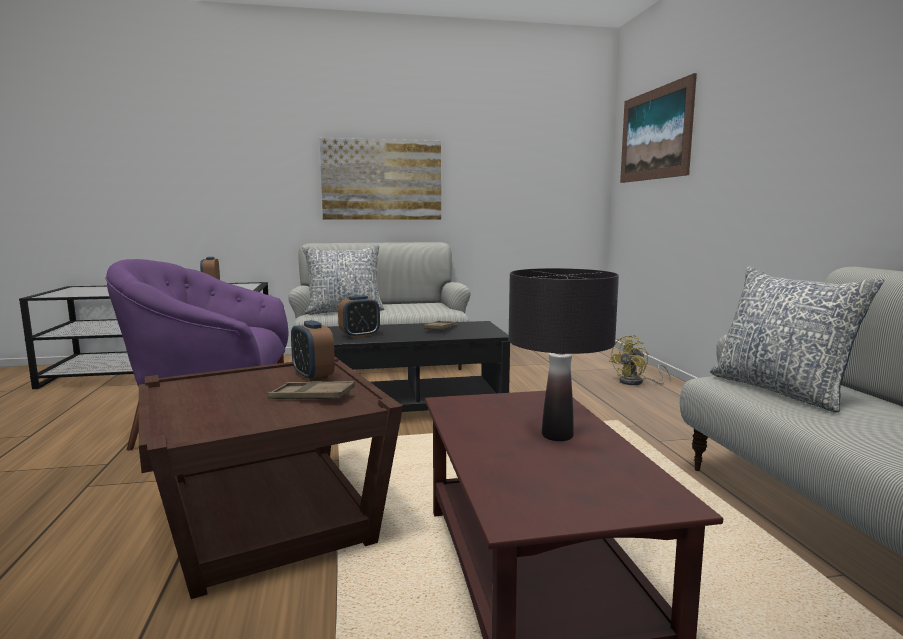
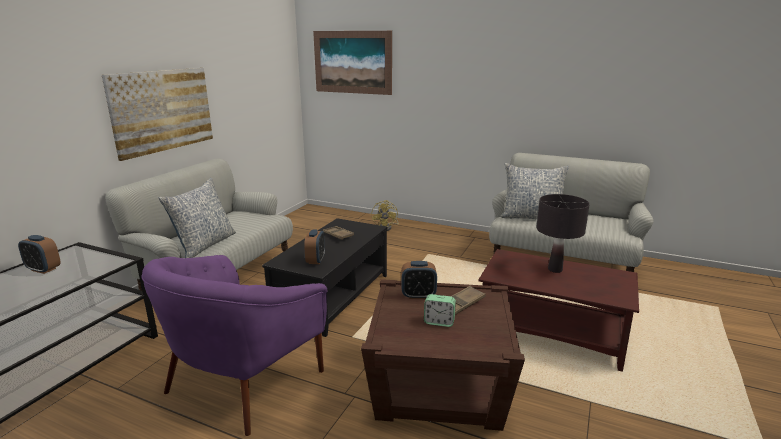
camera: 55 degrees left, 10 degrees up
(245, 396) = (439, 322): none -> alarm clock

